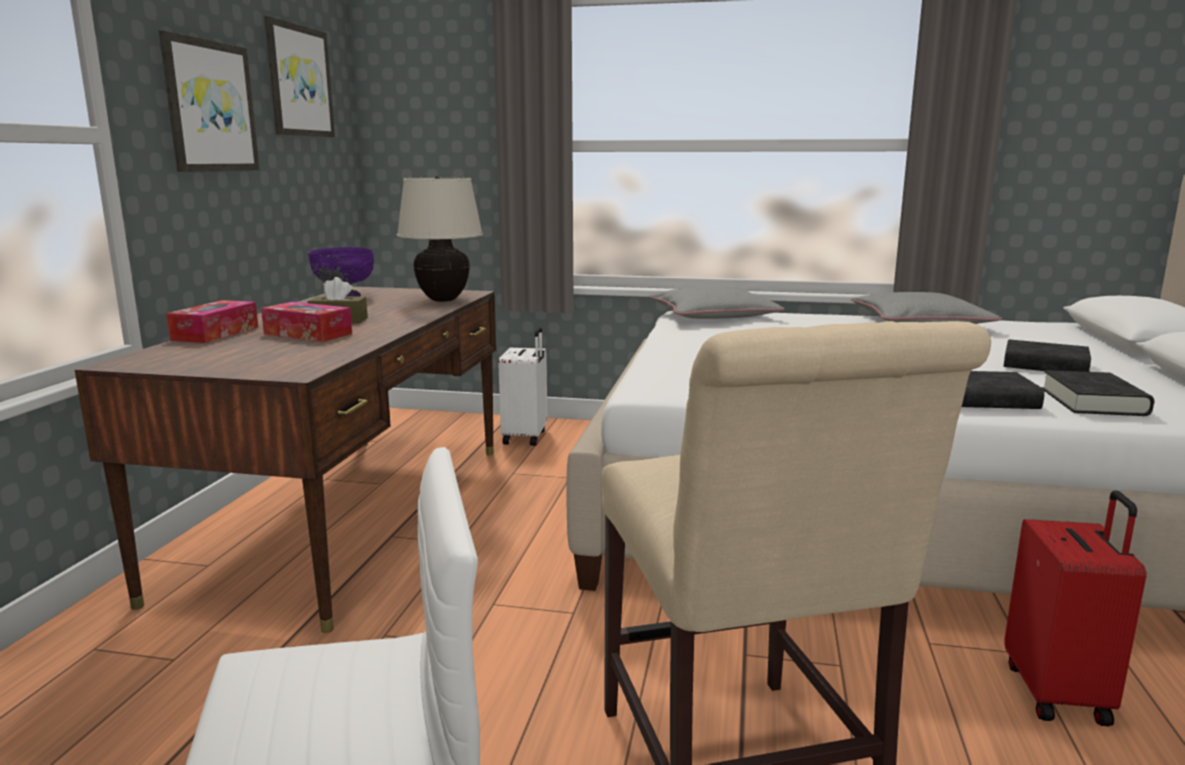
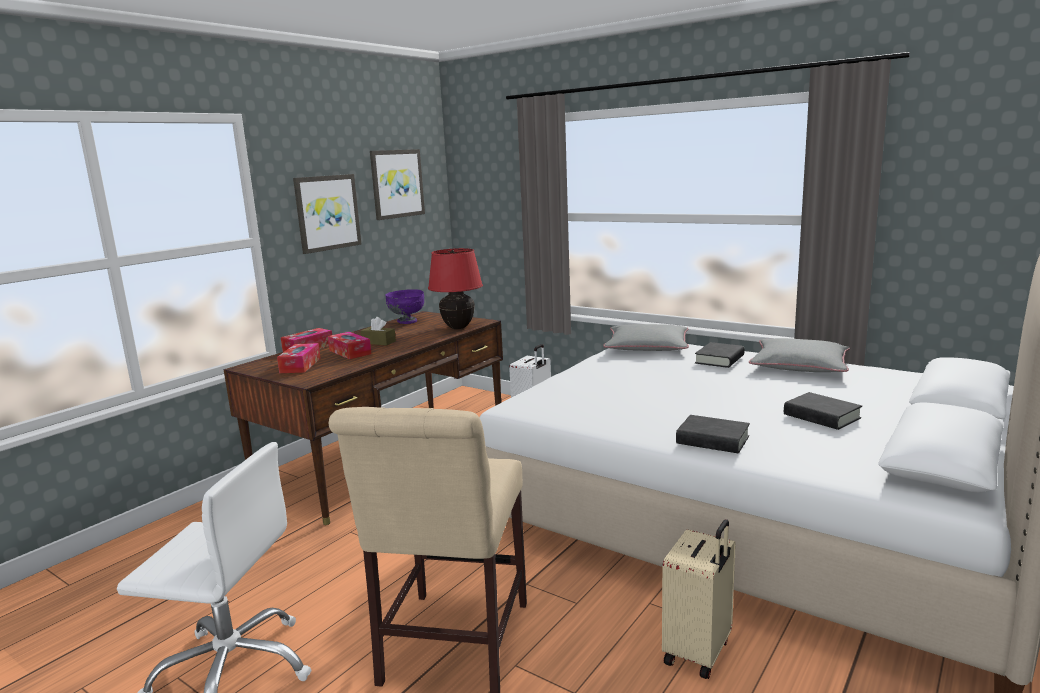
camera: 25 degrees right, 0 degrees up
(239, 354) = (300, 365): none -> tissue box
(443, 300) = (458, 327): beige table lamp -> red table lamp
(1059, 693) = (699, 652): red suitcase -> beige suitcase
(1093, 402) = (792, 453): black book -> black book (719, 359)

